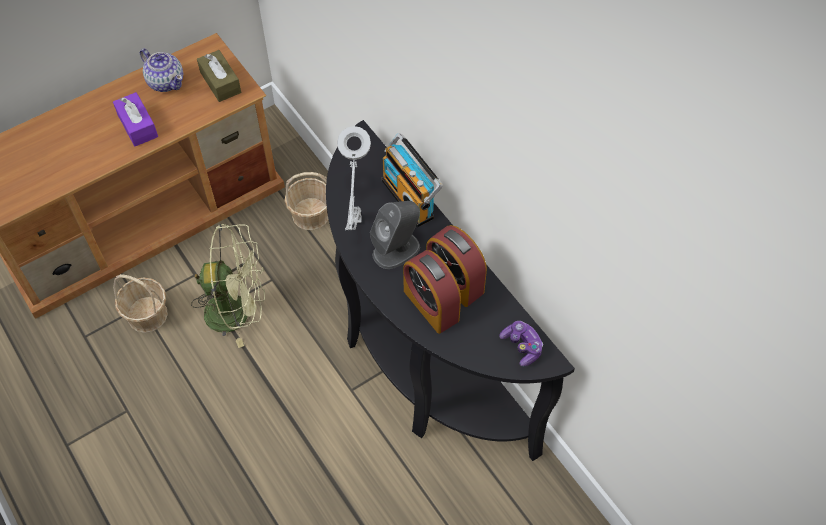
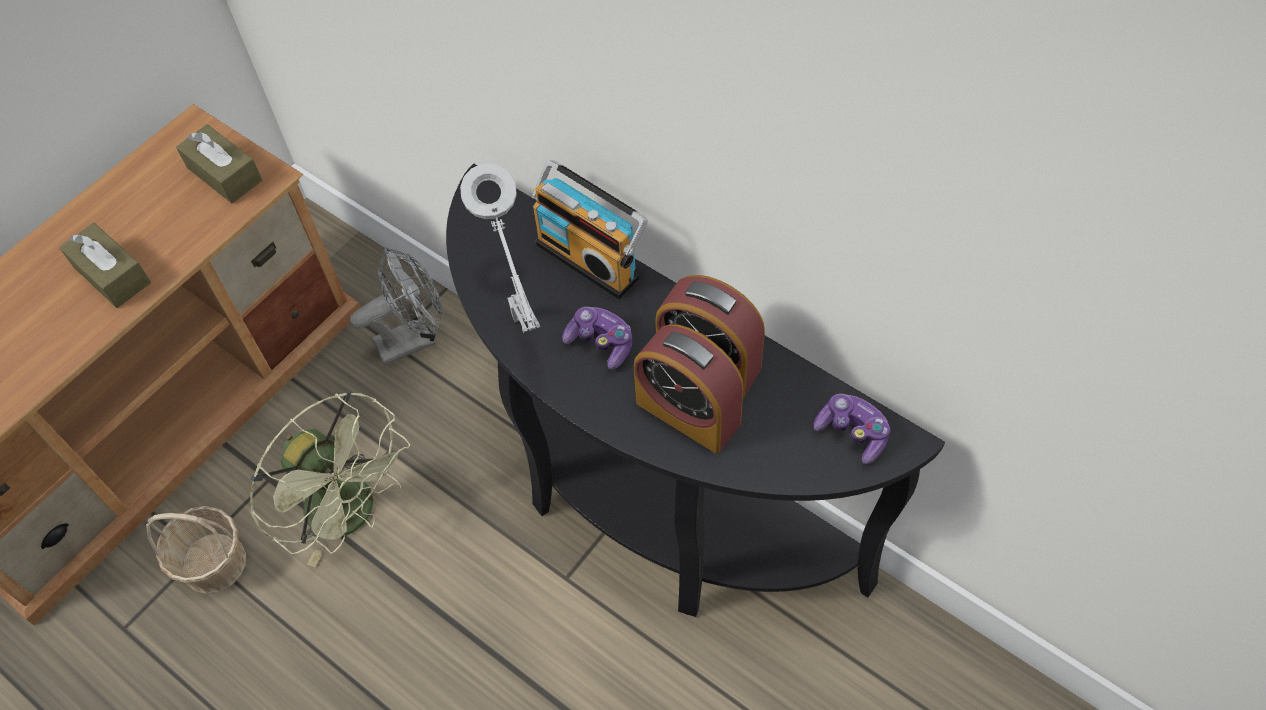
camera: 15 degrees left, 0 degrees up
(137, 126) = (112, 275): purple tissue box -> brown tissue box
(166, 82) = (137, 196): teapot -> none
(237, 311) = (353, 514): green fan -> green fan turned 60 degrees clockwise
(310, 214) = (414, 338): basket -> grey fan
(396, 250) = (601, 343): grey speaker -> game controller

